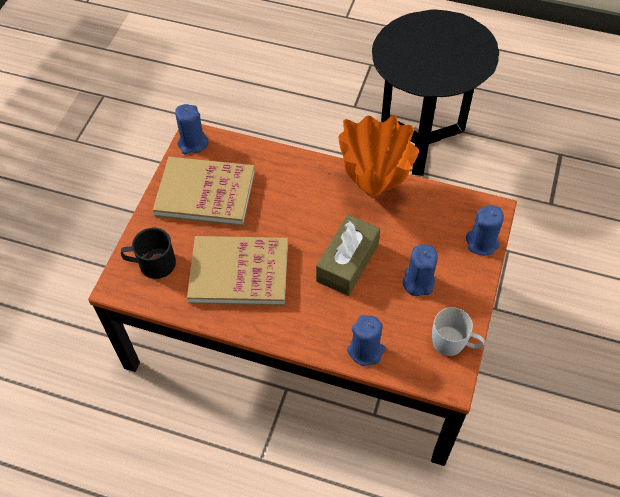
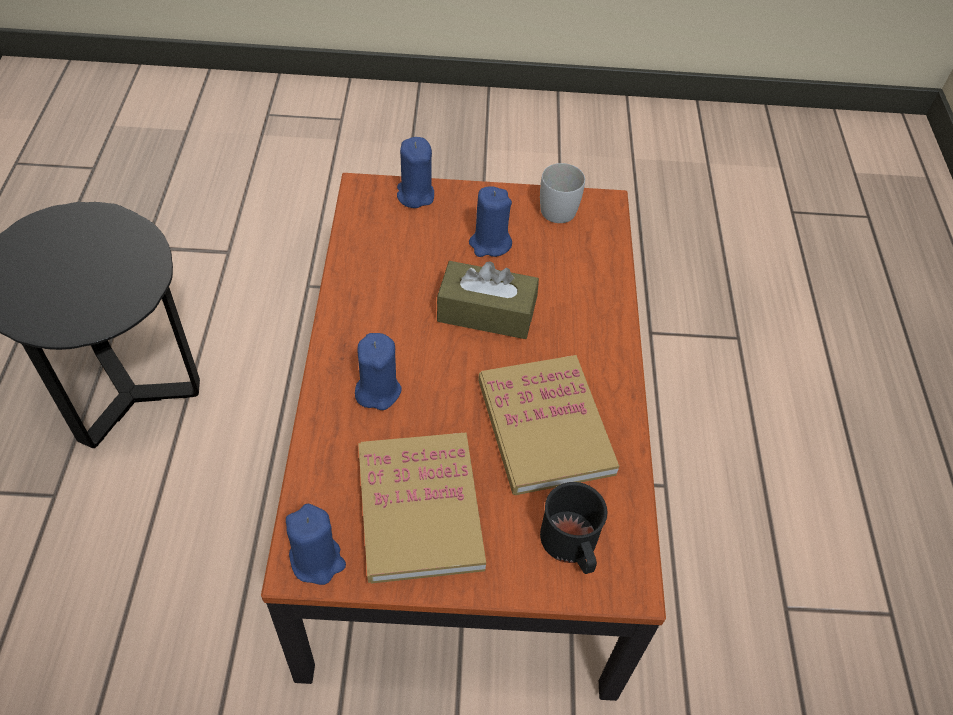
camera: 110 degrees left, 5 degrees down
(366, 350) = (599, 277): blue candle -> blue candle (378, 391)
(374, 190) = (361, 303): orange vase -> none

